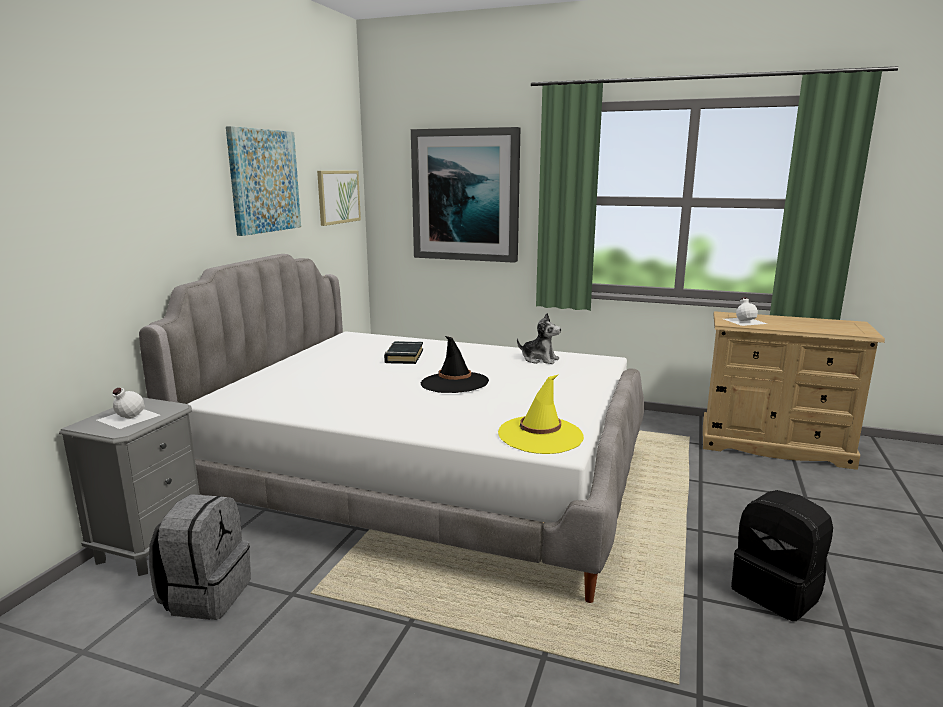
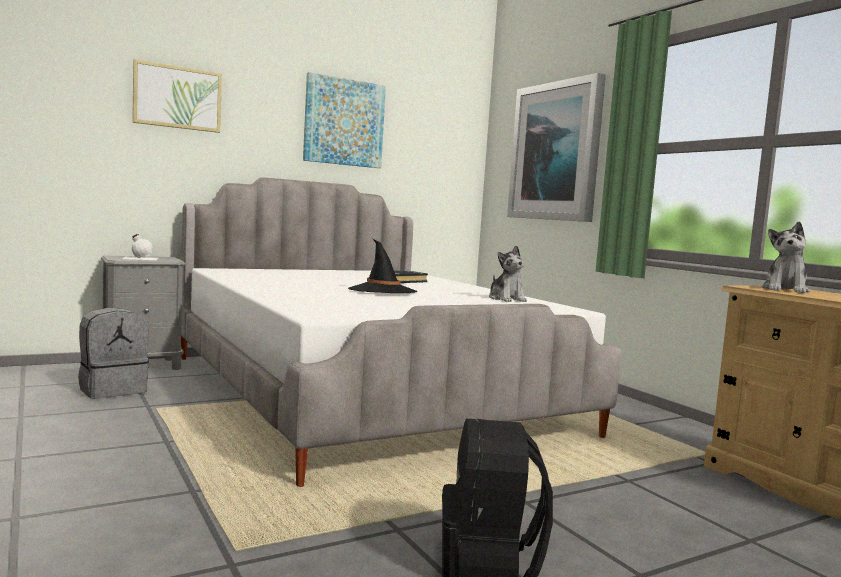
camera: 40 degrees right, 10 degrees down
(338, 197) = (443, 152): picture -> picture (177, 97)
(540, 435) = (335, 311): yellow hat -> none
(744, 321) = (785, 290): white bottle -> plush toy

